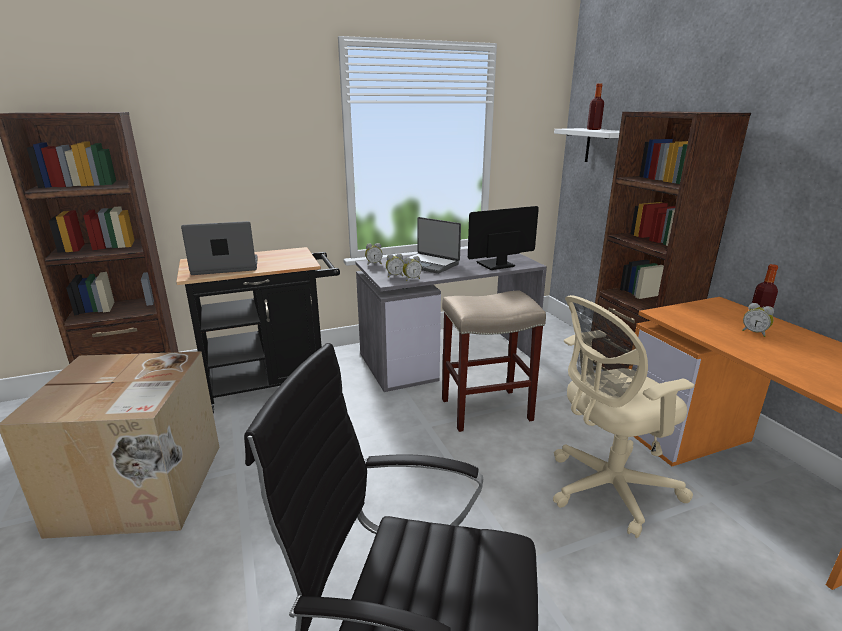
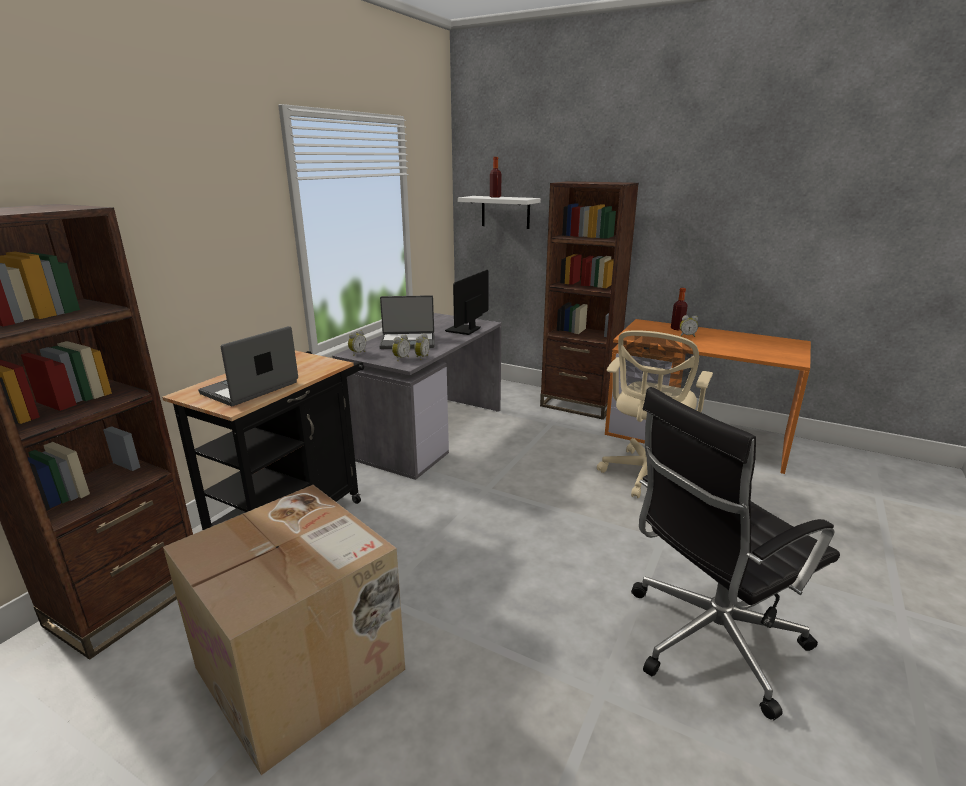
camera: 40 degrees left, 0 degrees up
(485, 410) = (513, 460): beige stool -> none

